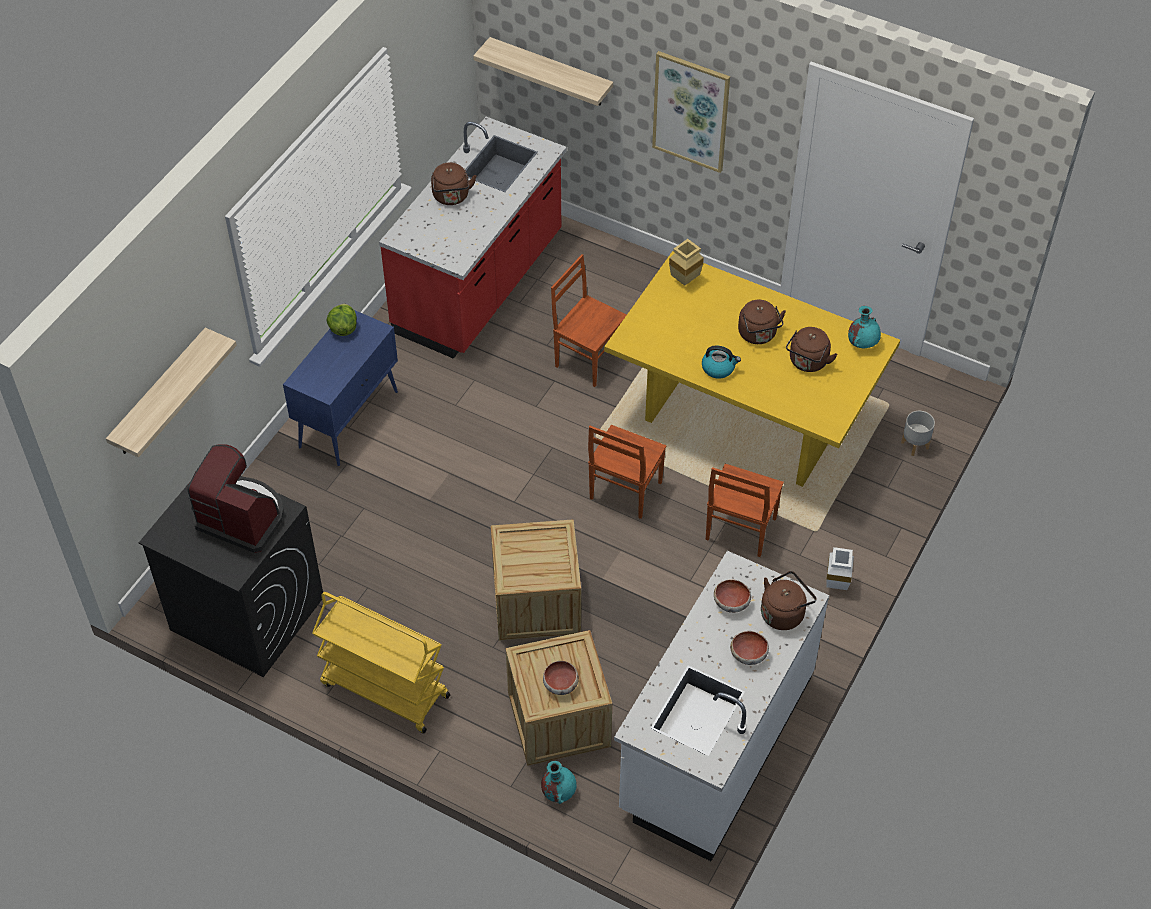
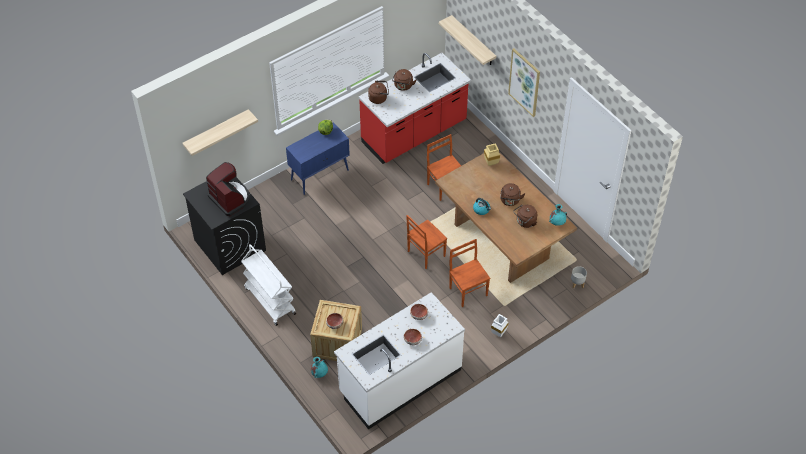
camera: 25 degrees right, 0 degrees up
(384, 690) = (269, 300): yellow cart -> white cart
(536, 602) = (357, 288): crate -> none
(739, 529) = (468, 291): brown chair -> brown chair turned 105 degrees clockwise
(744, 420) = (502, 242): yellow dining table -> brown dining table
(784, 613) = (439, 328): brown kettle -> brown kettle (379, 98)

